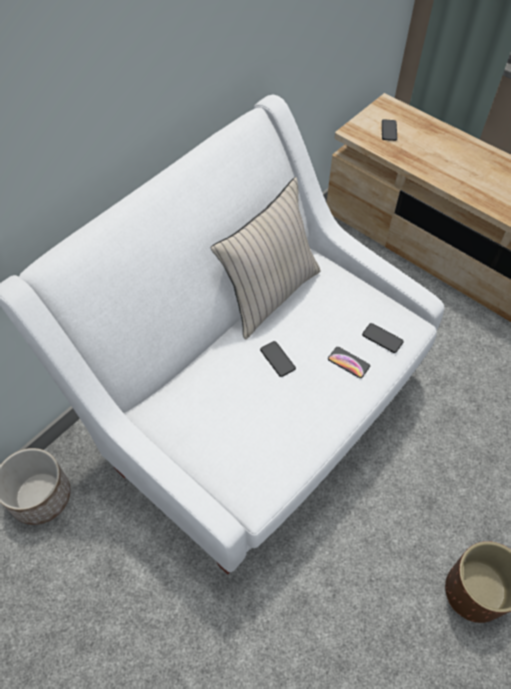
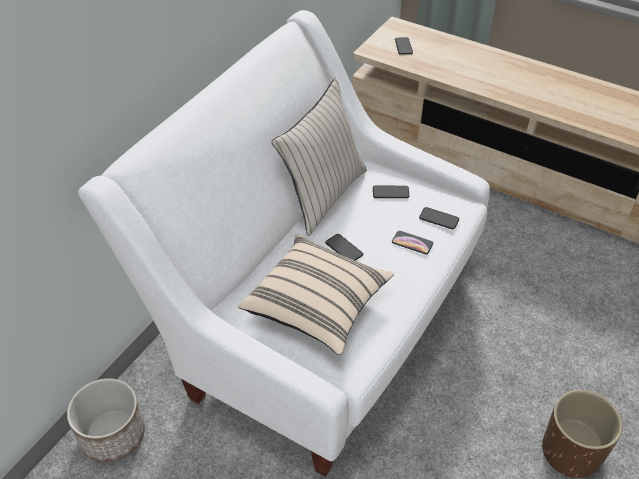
camera: 10 degrees left, 10 degrees down
(236, 420) = (317, 305): none -> beige pillow
(339, 300) = (390, 192): none -> phone

